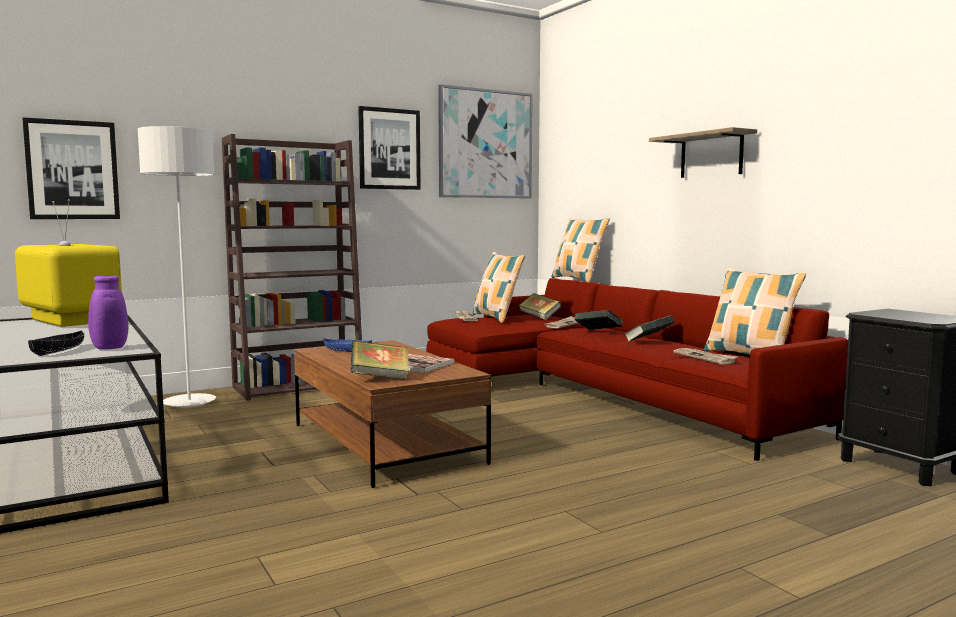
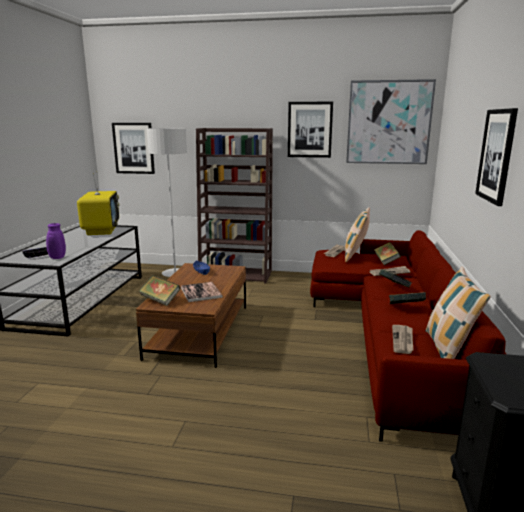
camera: 40 degrees right, 10 degrees up
(578, 280) = (430, 236): pillow -> none
(711, 155) = (496, 155): shelf -> picture

